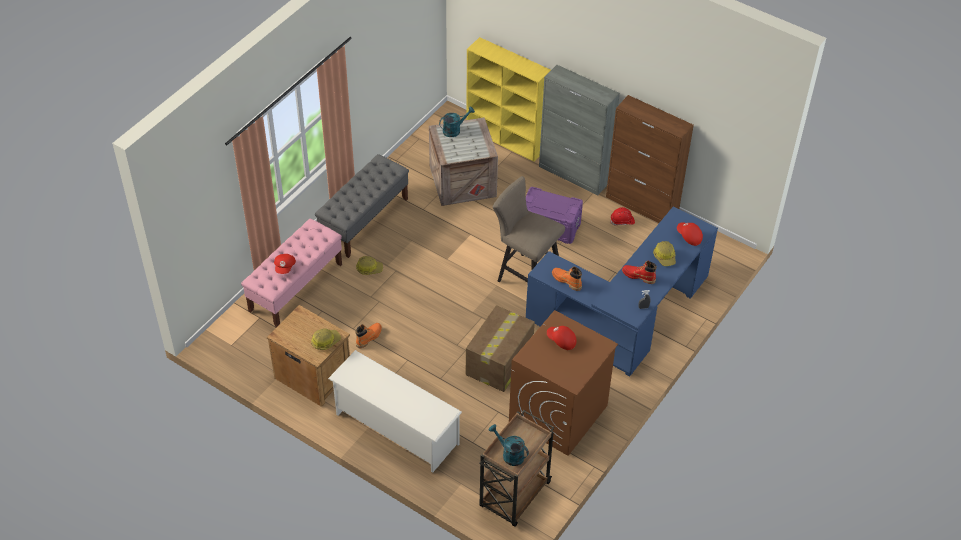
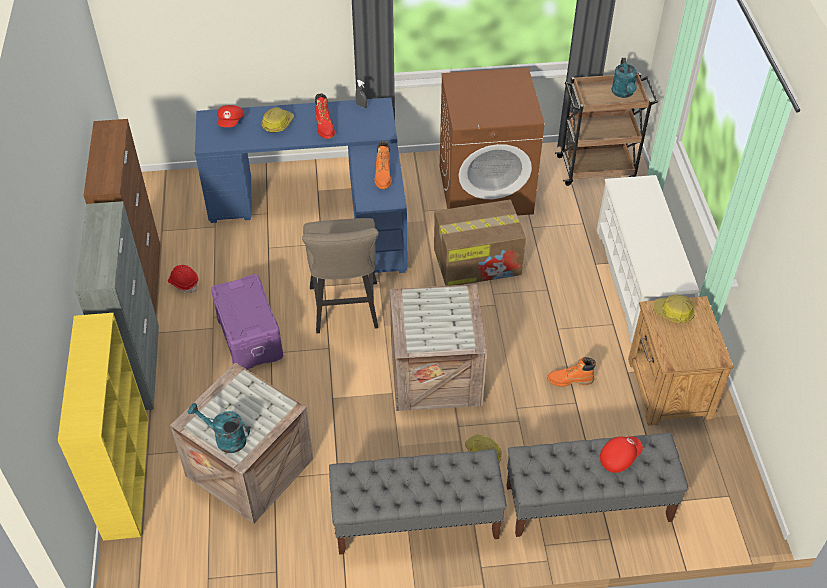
camera: 130 degrees left, 0 degrees up
(296, 287) = (587, 503): pink bench -> grey bench
(438, 283) = (434, 374): none -> crate
(561, 341) = (483, 105): red cap -> none

